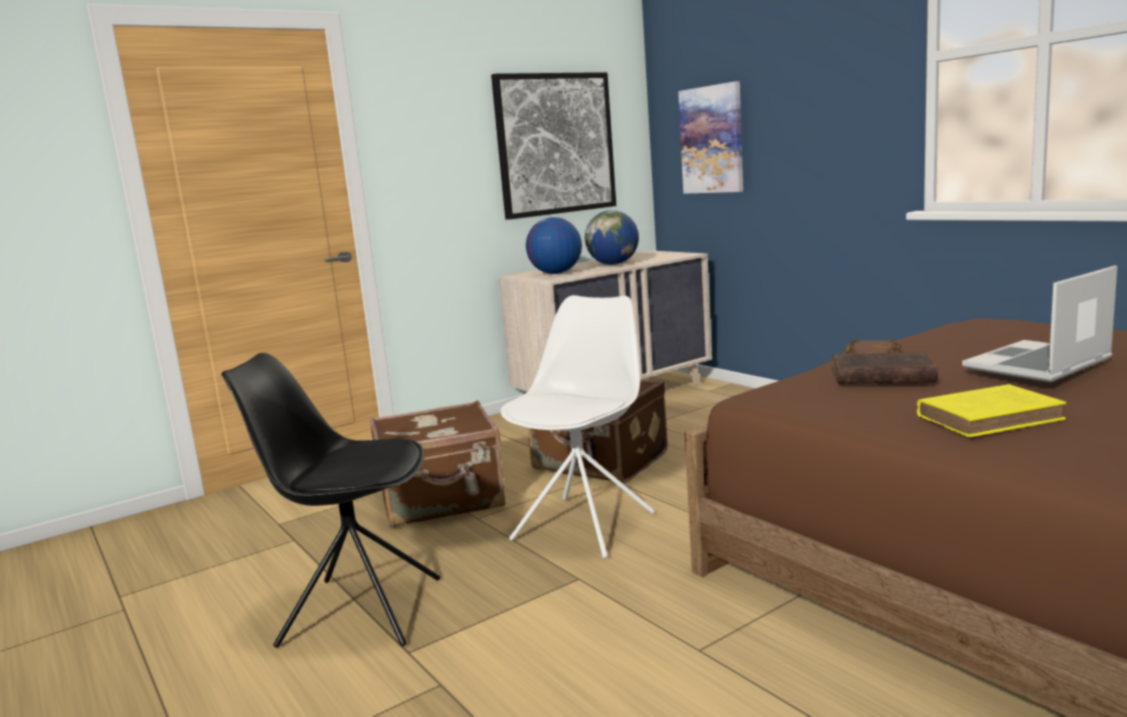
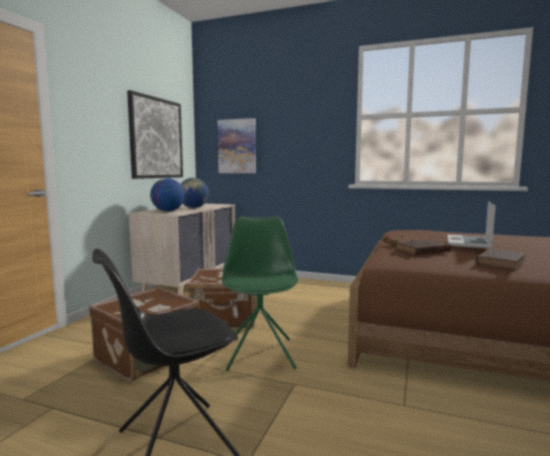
camera: 35 degrees left, 5 degrees down
(585, 525) = (260, 353): white chair -> green chair
(992, 417) = (501, 262): yellow book -> brown book

